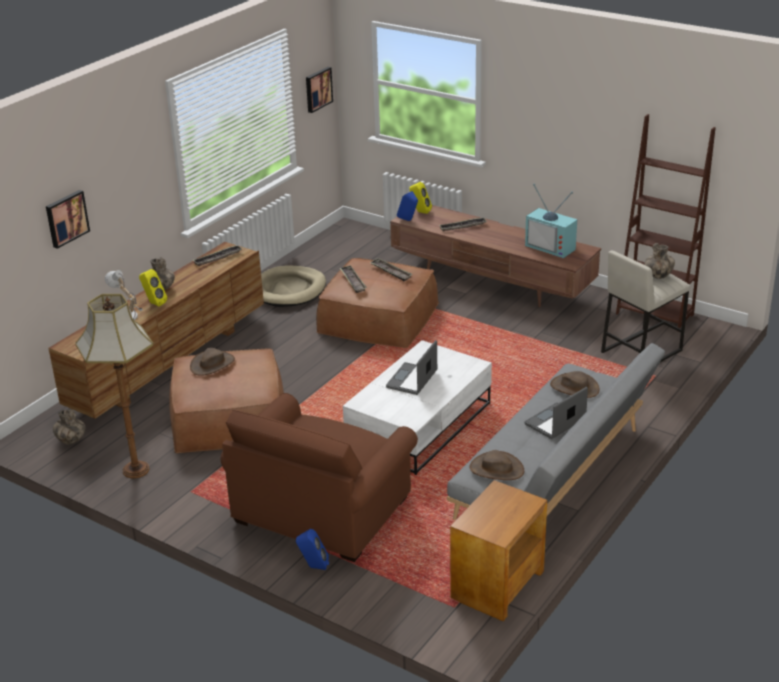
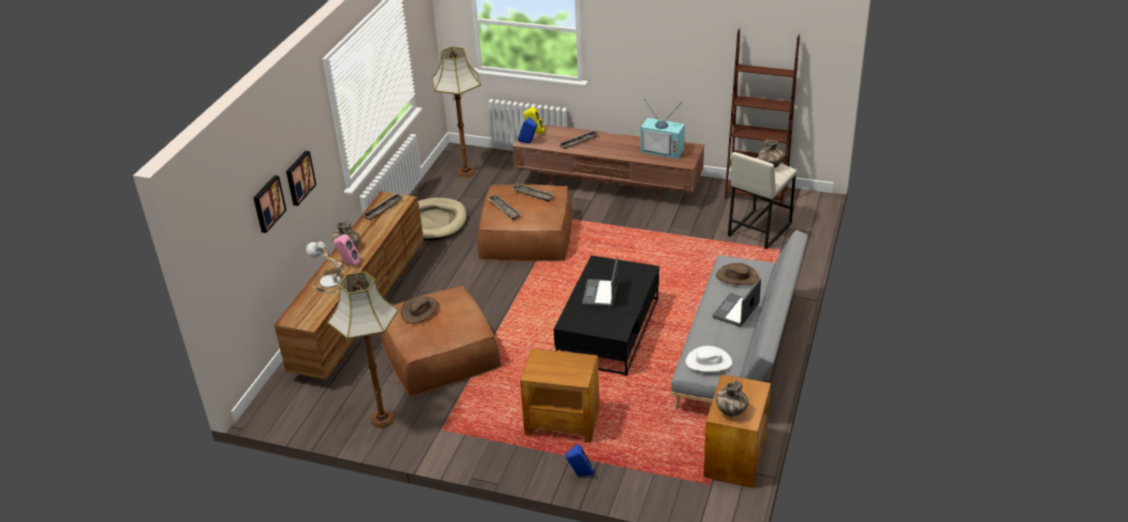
camera: 15 degrees left, 5 degrees up
(71, 441) = (308, 403): vase -> vase (731, 412)
(154, 303) = (348, 264): yellow speaker -> pink speaker
(317, 89) = (423, 34): picture -> picture (299, 177)
(321, 508) = (562, 422): brown armchair -> brown side table
(346, 248) = (466, 172): none -> floor lamp
(419, 426) = (609, 331): white coffee table -> black coffee table
(496, 469) = (708, 362): brown hat -> white hat

